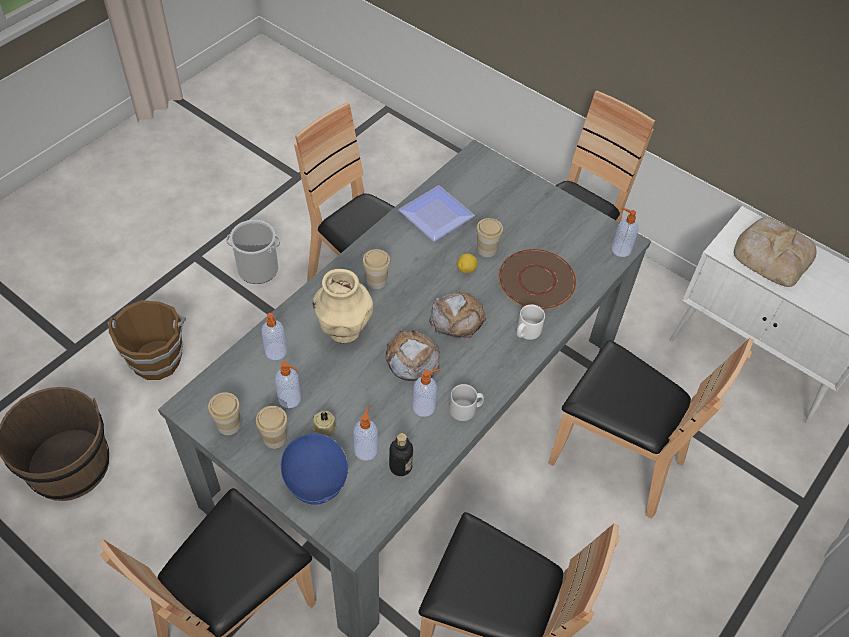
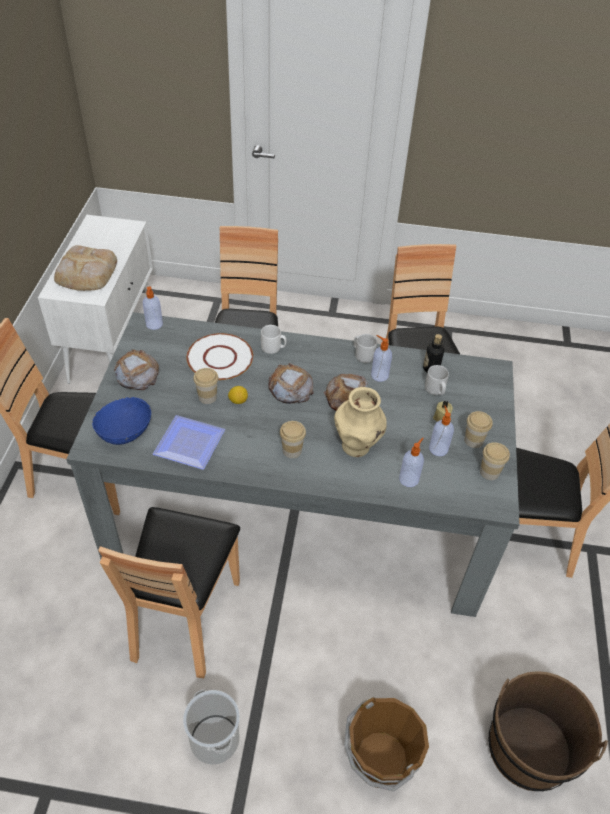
camera: 120 degrees left, 5 degrees down
(316, 480) = (479, 404): blue bowl -> blue bowl (125, 431)
(366, 449) = (435, 390): soap dispenser -> grey mug
(536, 281) = (220, 358): brown plate -> white plate
(551, 212) = (137, 374): none -> bread

